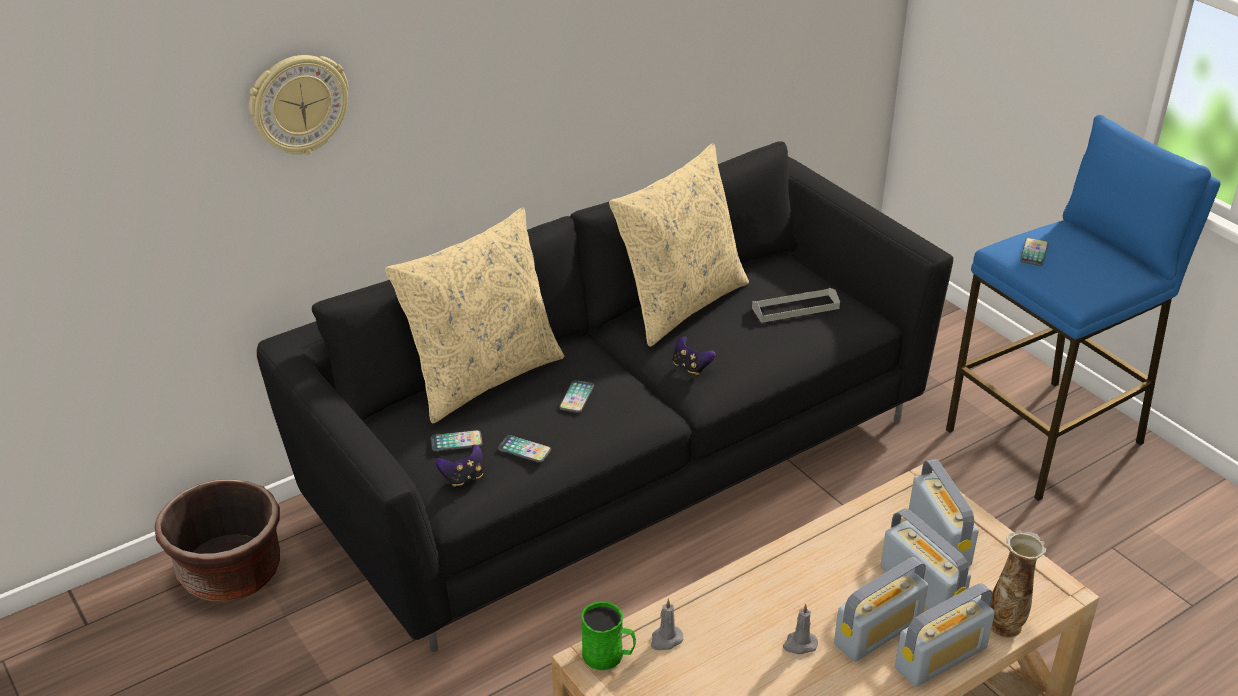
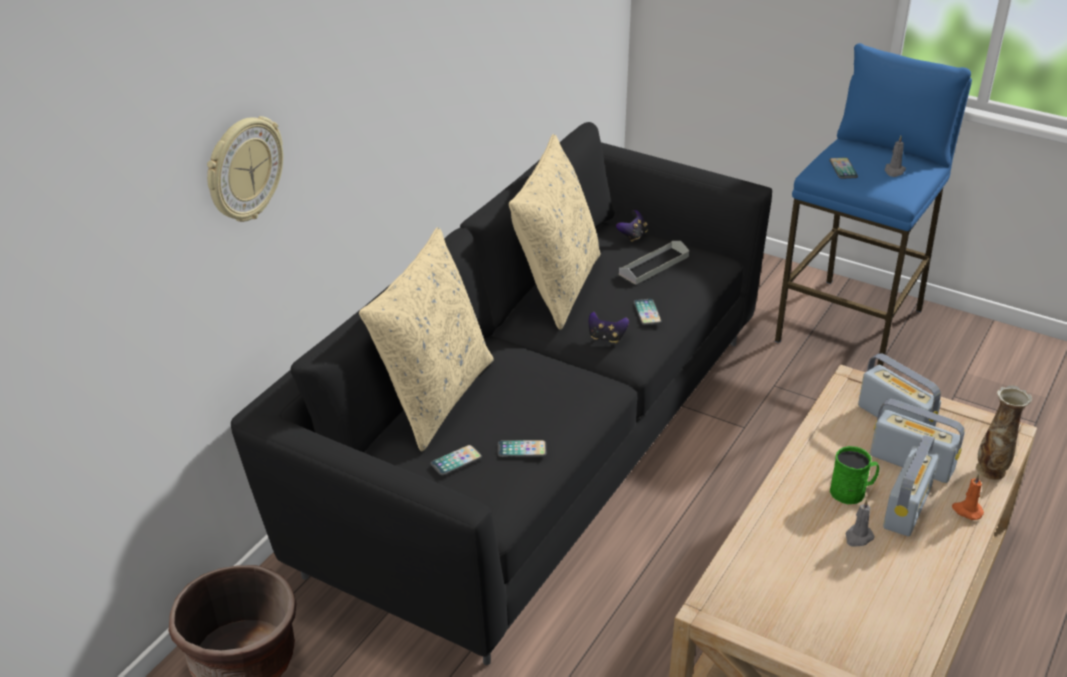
camera: 25 degrees left, 0 degrees up
(463, 478) = (486, 490): game controller -> game controller (632, 236)
(576, 397) = (531, 391): phone -> phone (647, 312)
(608, 656) = (721, 600): green mug -> green mug (852, 491)
(665, 640) = (754, 570): grey candle -> grey candle (894, 171)
(941, 657) = (967, 511): radio -> orange candle

